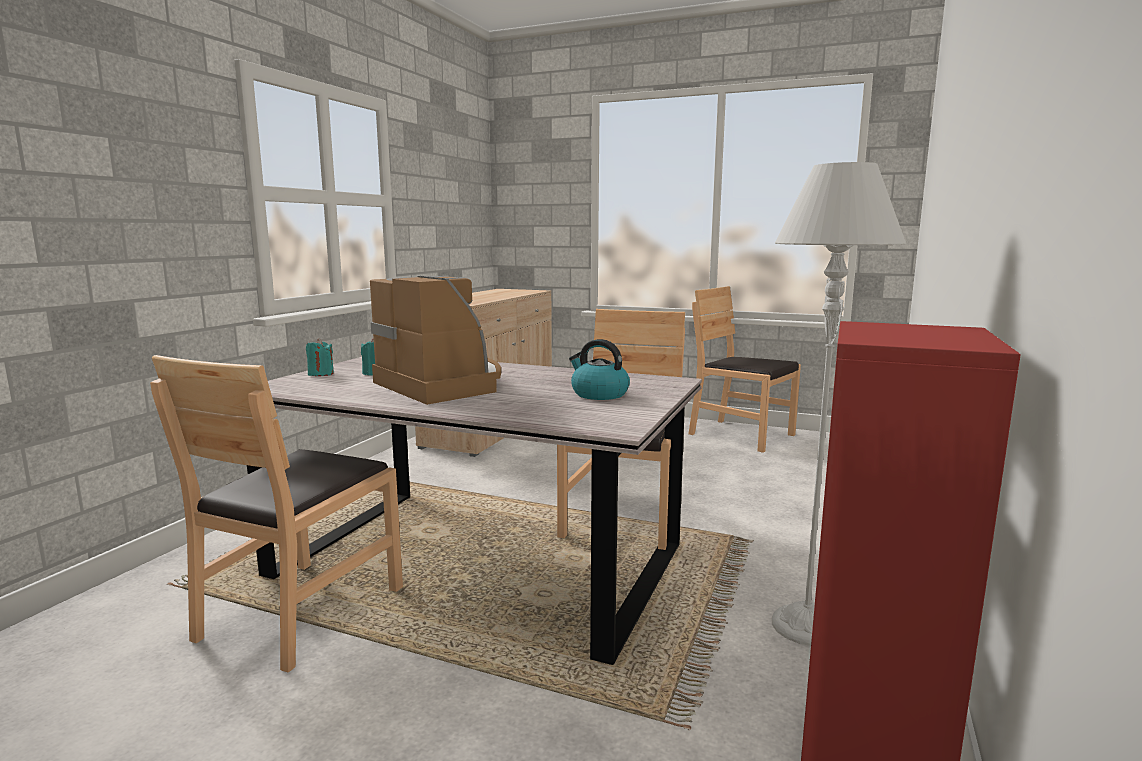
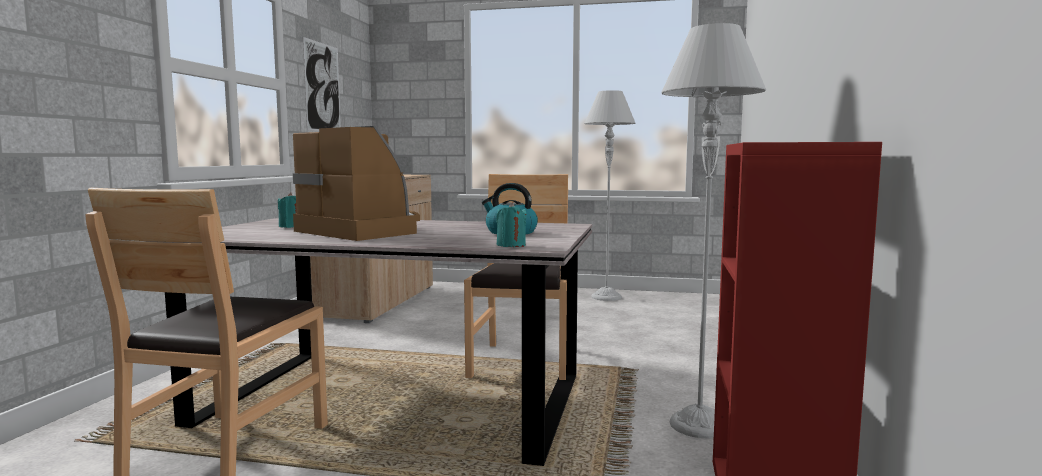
camera: 10 degrees left, 5 degrees down
(321, 374) = (236, 228): turquoise candle -> turquoise candle (511, 245)
(434, 198) = (322, 87): none -> picture
(741, 435) = (606, 297): brown chair -> grey floor lamp

